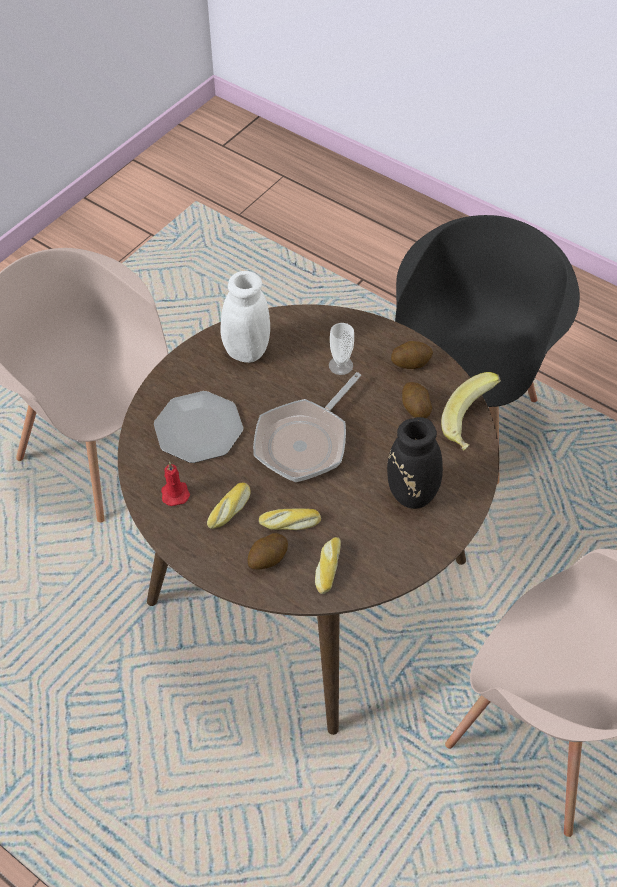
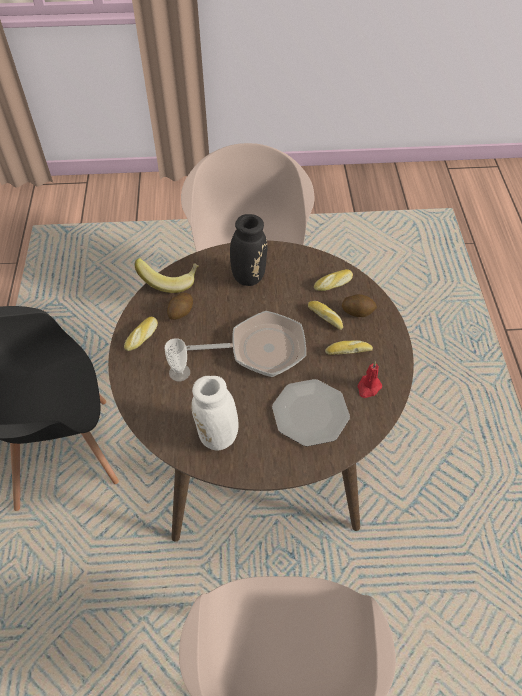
camera: 130 degrees left, 0 degrees up
(411, 362) = (142, 337): potato -> bread

